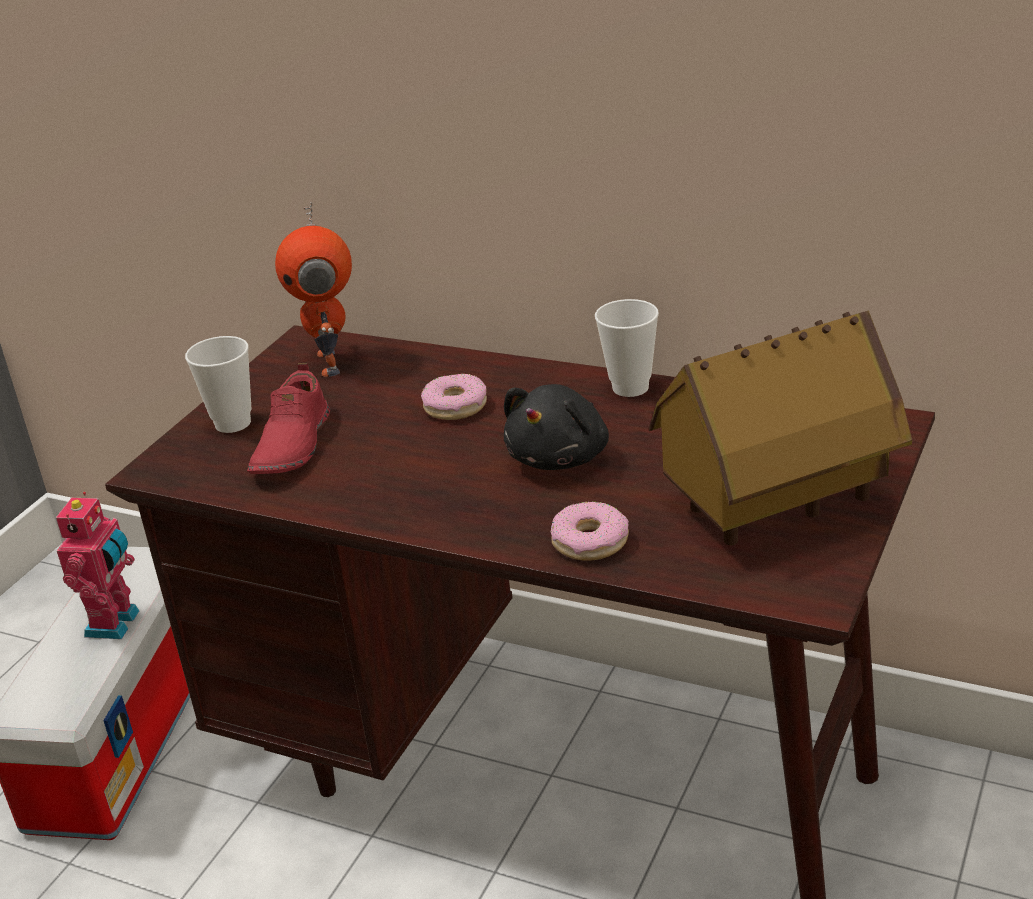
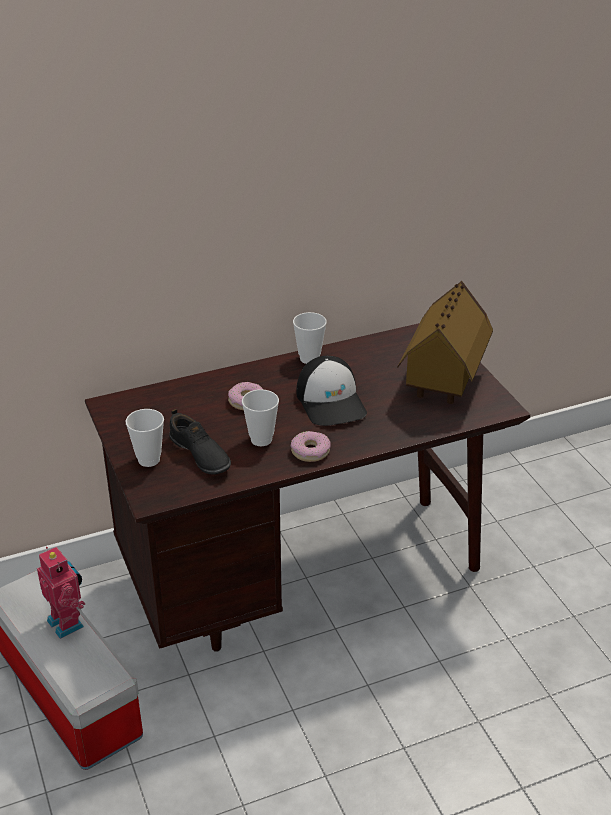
camera: 50 degrees left, 5 degrees up
(291, 445) = (199, 455): red shoe -> black shoe
(332, 362) = (145, 408): toy robot -> none
(389, 463) = (261, 439): none -> cup
(561, 457) = (331, 401): black plush toy -> cap
(590, 541) = (399, 428): donut -> donut (310, 451)

